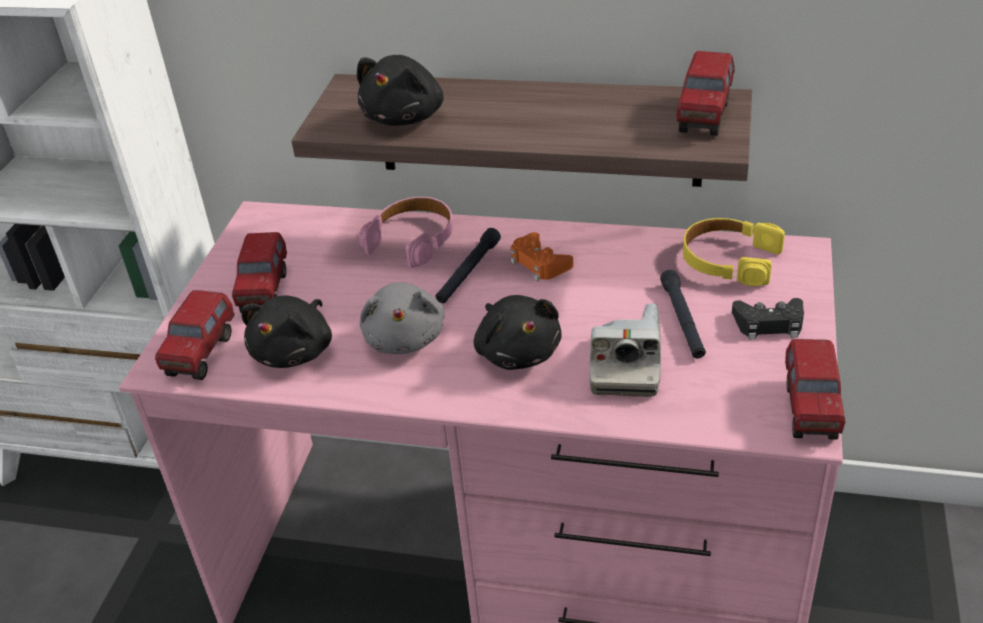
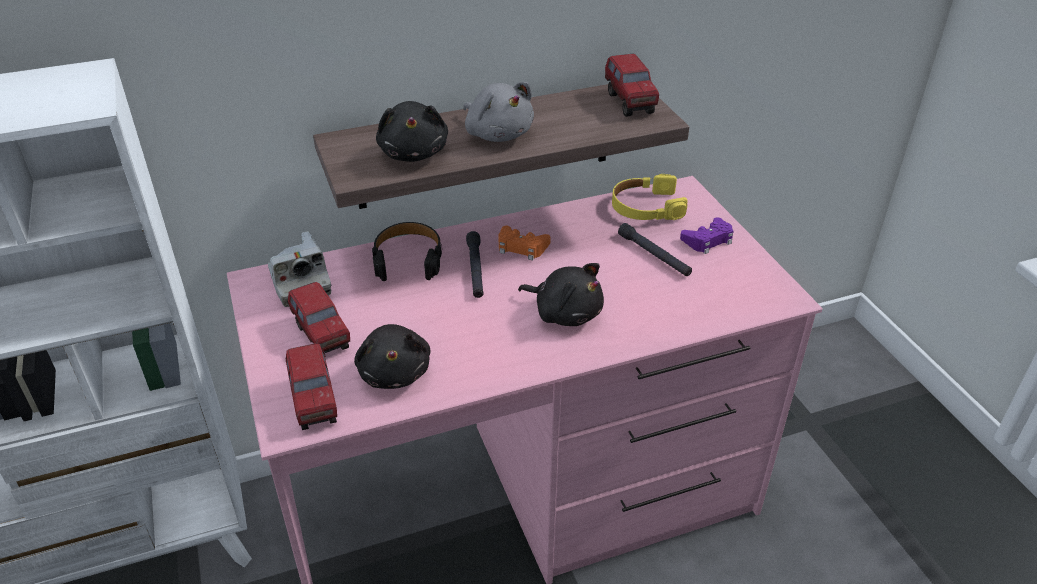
camera: 35 degrees left, 0 degrees up
(405, 338) = (473, 331): grey plush toy -> grey plush toy (497, 134)
(413, 239) = (408, 259): pink headphones -> black headphones
(625, 367) = (646, 298): camera -> camera (300, 283)
(769, 324) = (708, 240): black game controller -> purple game controller
(810, 410) = (779, 284): toy truck -> none

